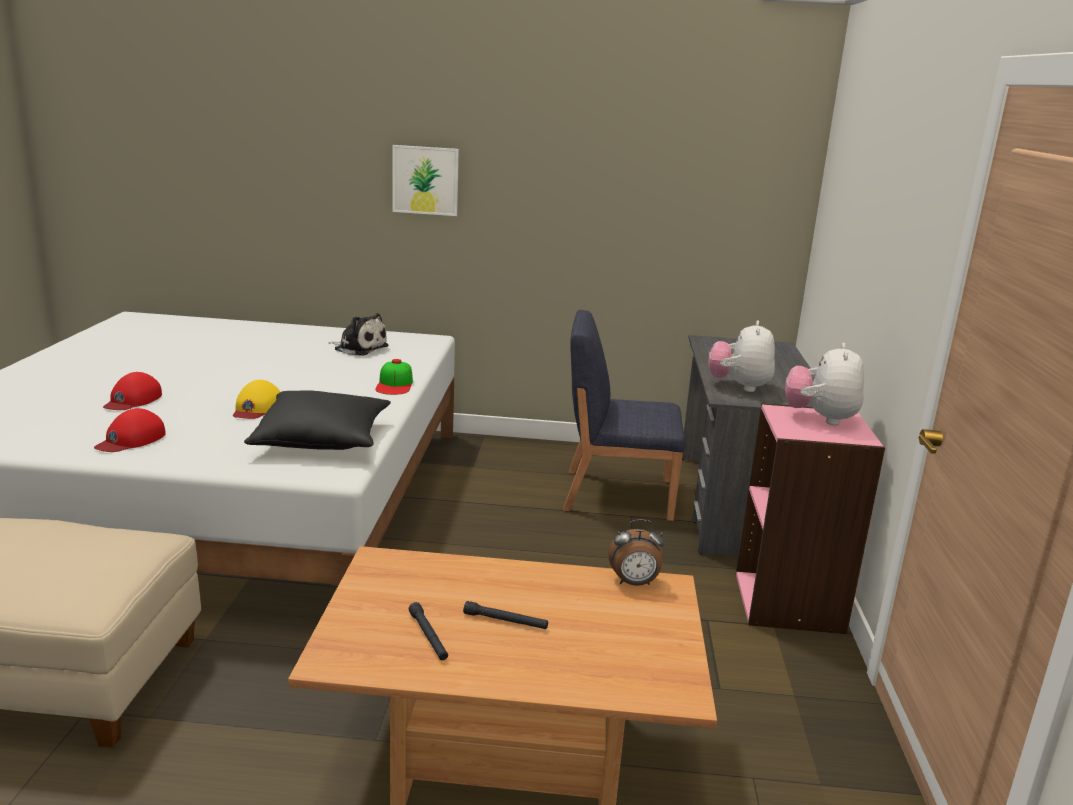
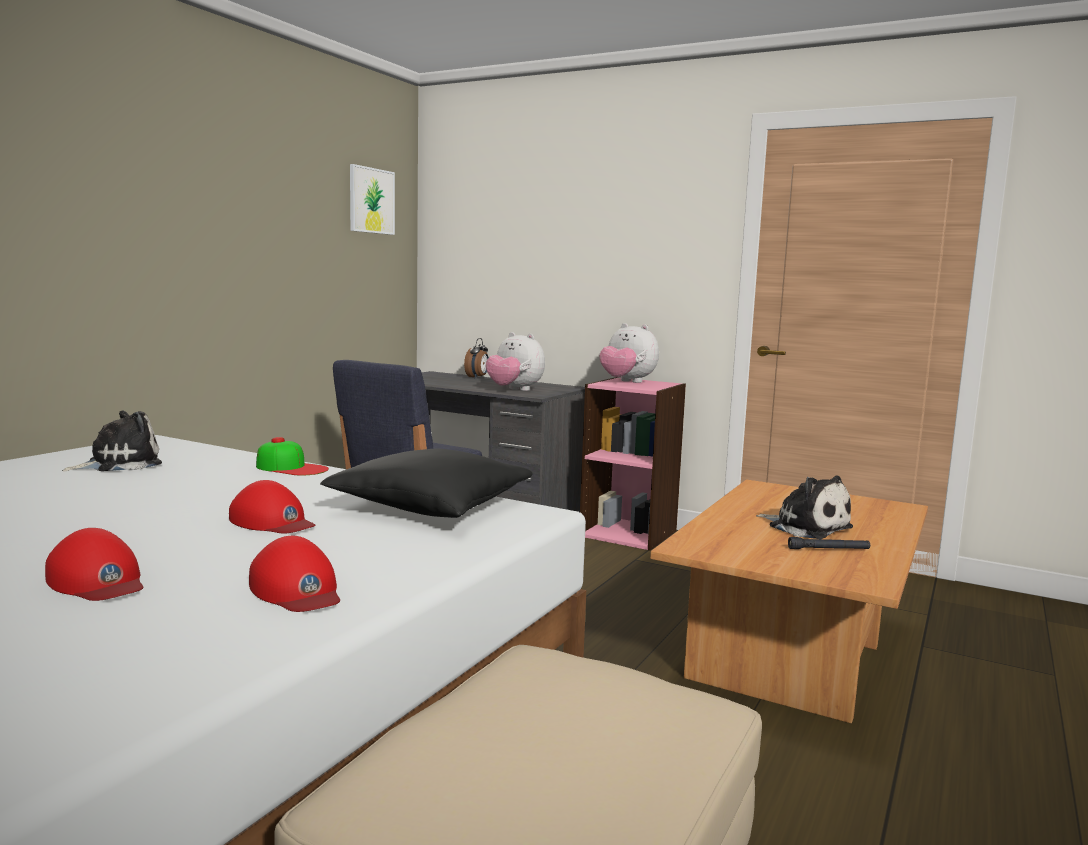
camera: 65 degrees left, 10 degrees down
(256, 408) = (272, 522): yellow cap -> red cap
(425, 180) = (92, 230): picture -> picture (371, 200)
(505, 621) = (806, 527): black flashlight -> plush toy
(634, 583) = (754, 491): alarm clock -> alarm clock (477, 377)

